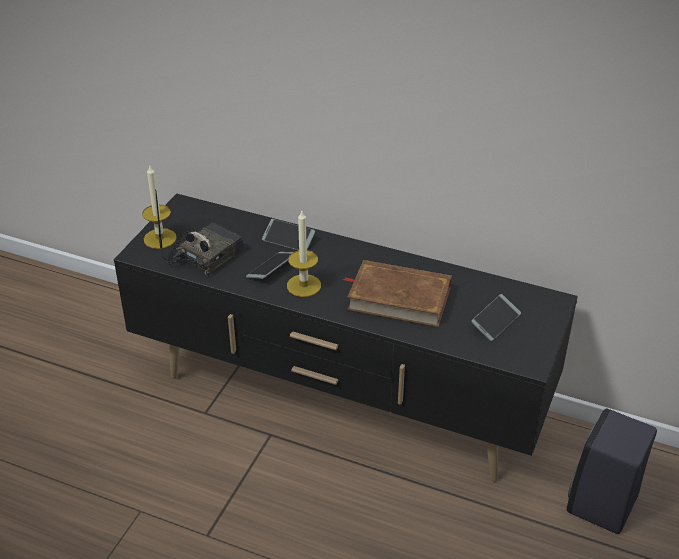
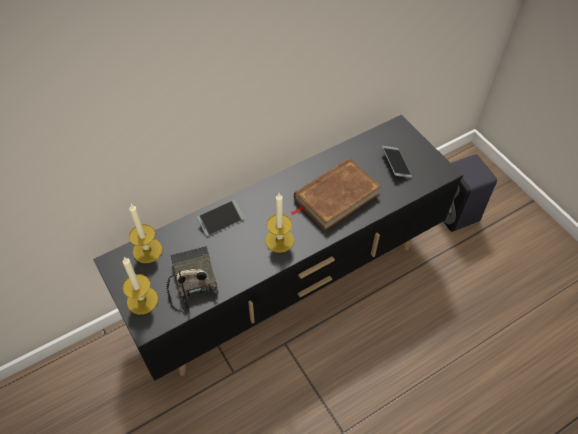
camera: 55 degrees left, 15 degrees up
(212, 216) = (147, 250): none -> candle
(271, 269) = (245, 249): phone -> none

